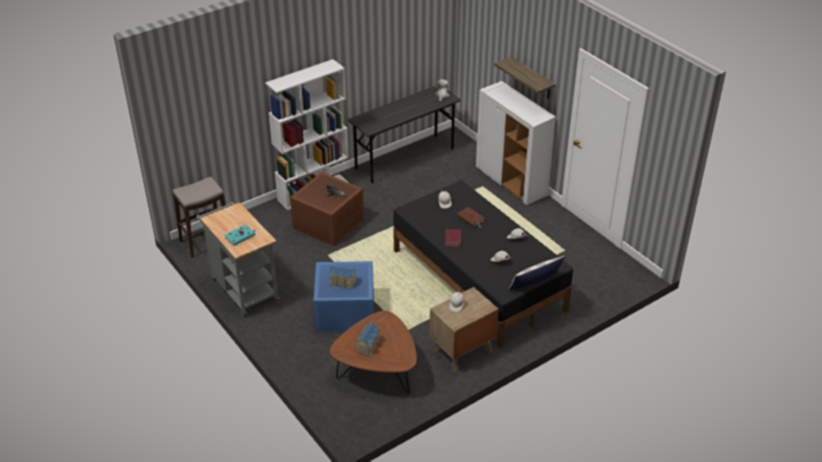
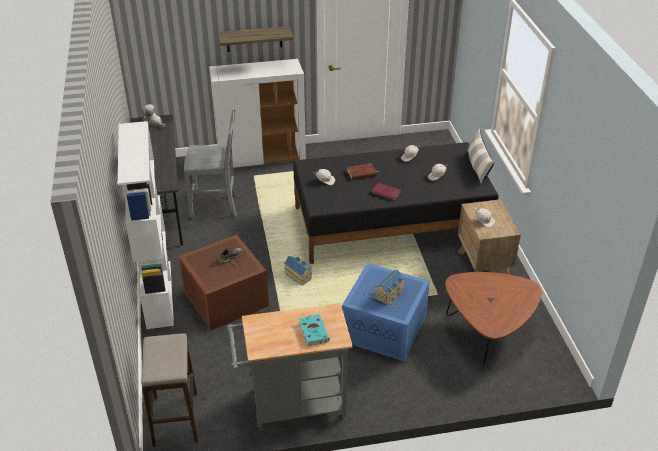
camera: 65 degrees left, 0 degrees up
(369, 345) = (495, 305): toy house -> toy house (299, 276)
(429, 181) = (216, 205): none -> grey chair

